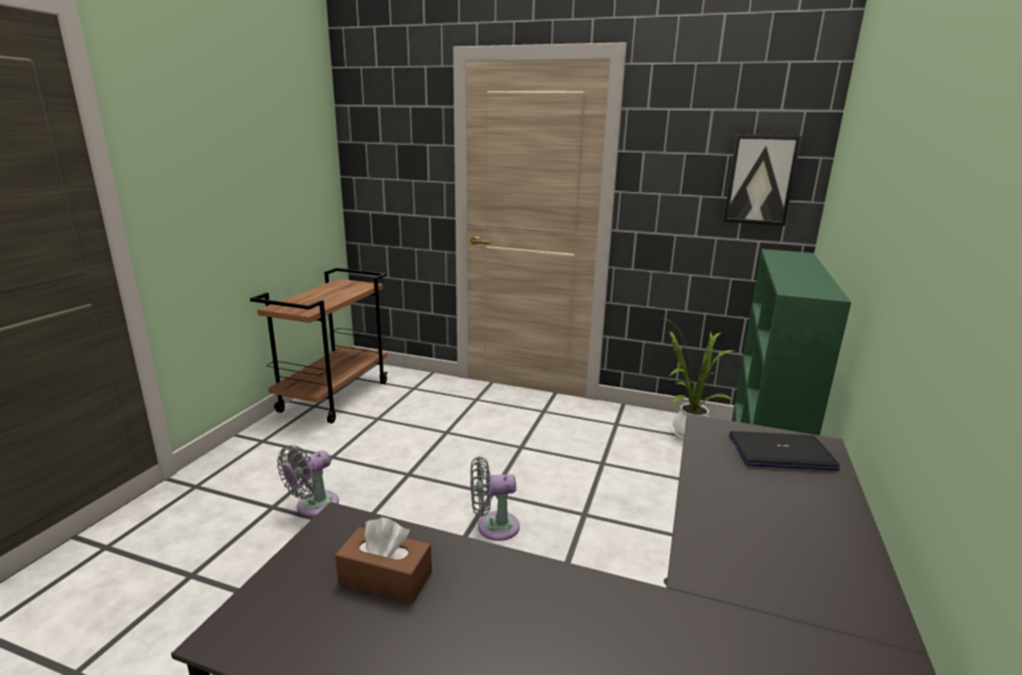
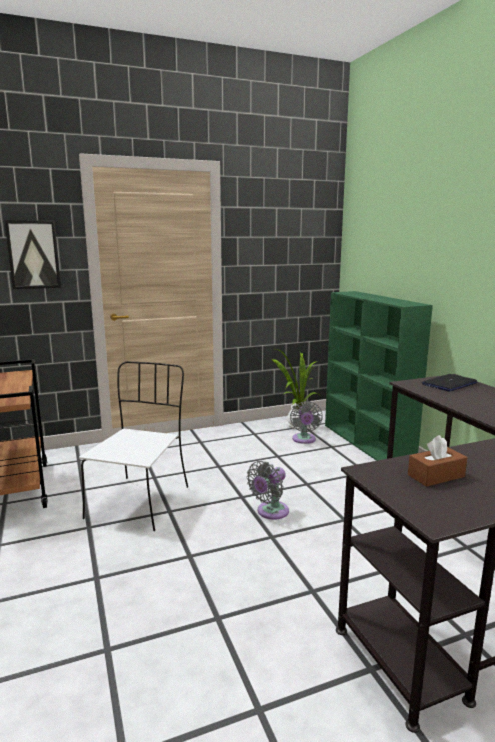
camera: 40 degrees left, 5 degrees down
(313, 507) = (131, 561): grey fan -> grey fan (304, 440)
(401, 451) = (140, 501): none -> white chair
(760, 180) = (308, 251): picture -> picture (33, 254)

